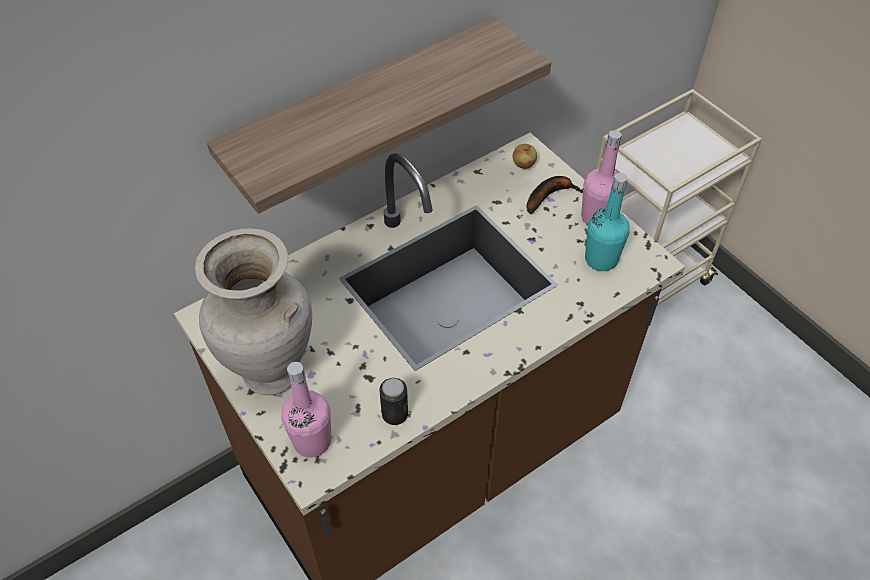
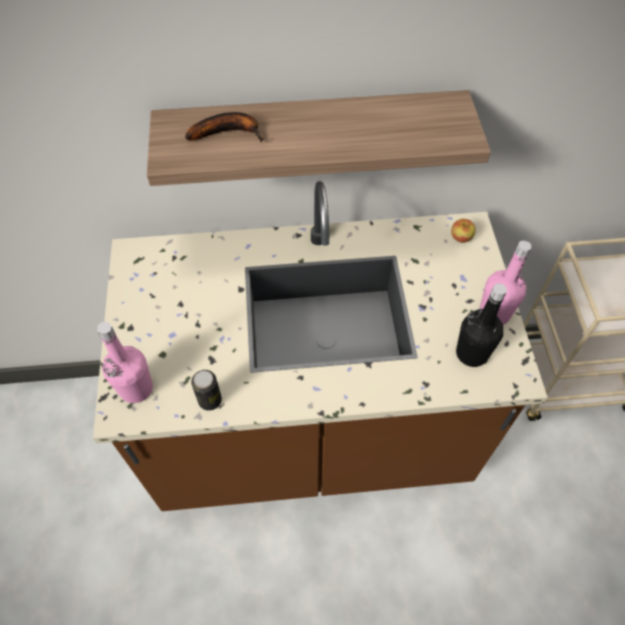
camera: 30 degrees right, 5 degrees up
(272, 371) = (147, 318): beige vase -> none
(550, 195) = (465, 275): banana -> banana (229, 132)
(601, 259) = (471, 353): turquoise bottle -> black bottle

